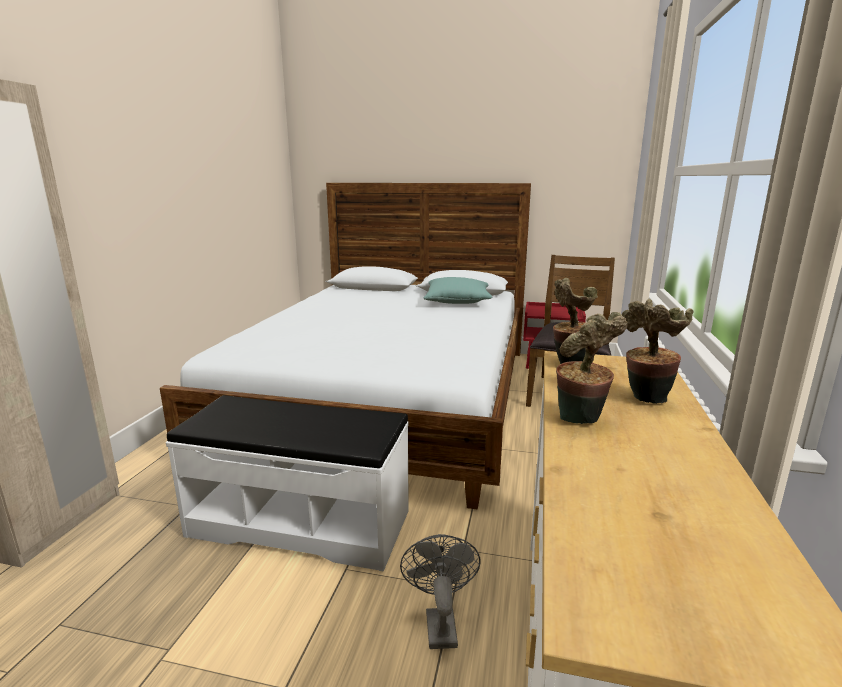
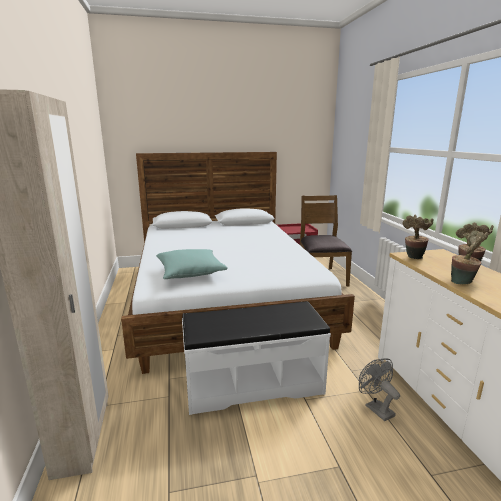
camera: 25 degrees left, 0 degrees up
(458, 301) = (252, 229): turquoise pillow -> turquoise pillow (190, 272)

